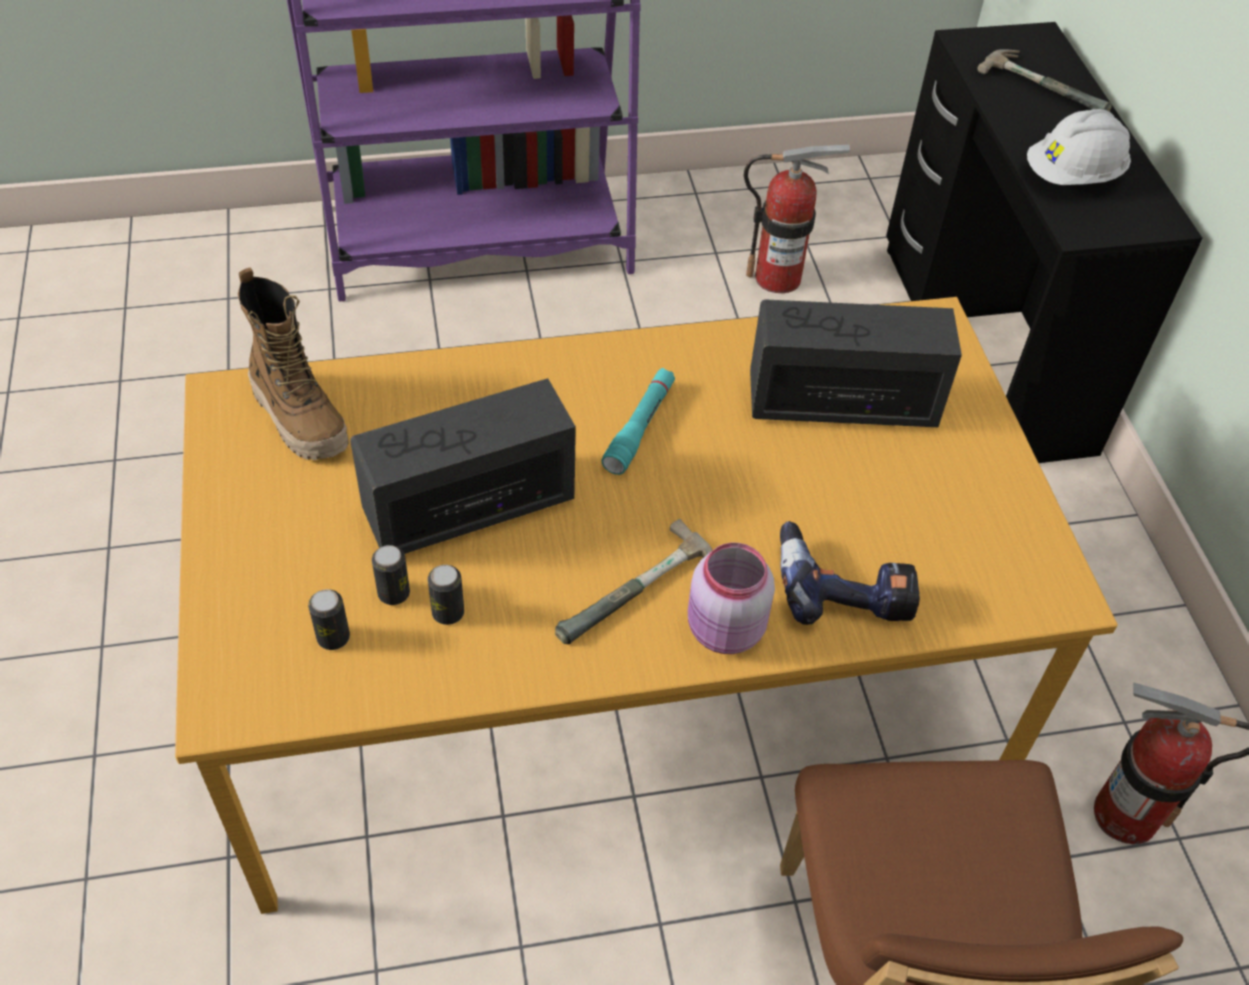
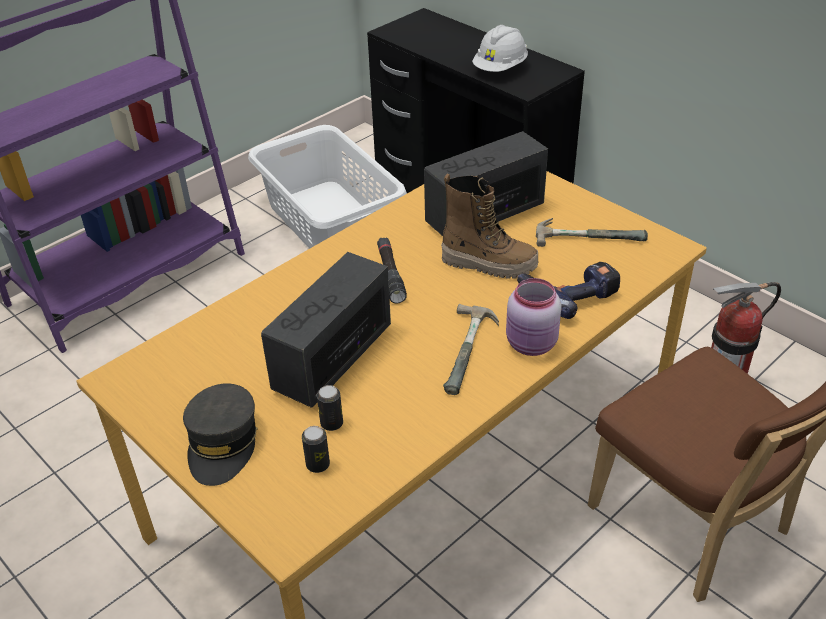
camera: 30 degrees left, 10 degrees down
(260, 546) = (223, 443): none -> grey cap
(300, 418) = (180, 366): boot -> boot (489, 264)
(448, 612) = (374, 416): can -> none
(640, 427) = (390, 275): turquoise flashlight -> black flashlight
(778, 277) = (330, 220): fire extinguisher -> white laundry basket
(1047, 84) = (448, 35): hammer -> hammer (589, 234)

